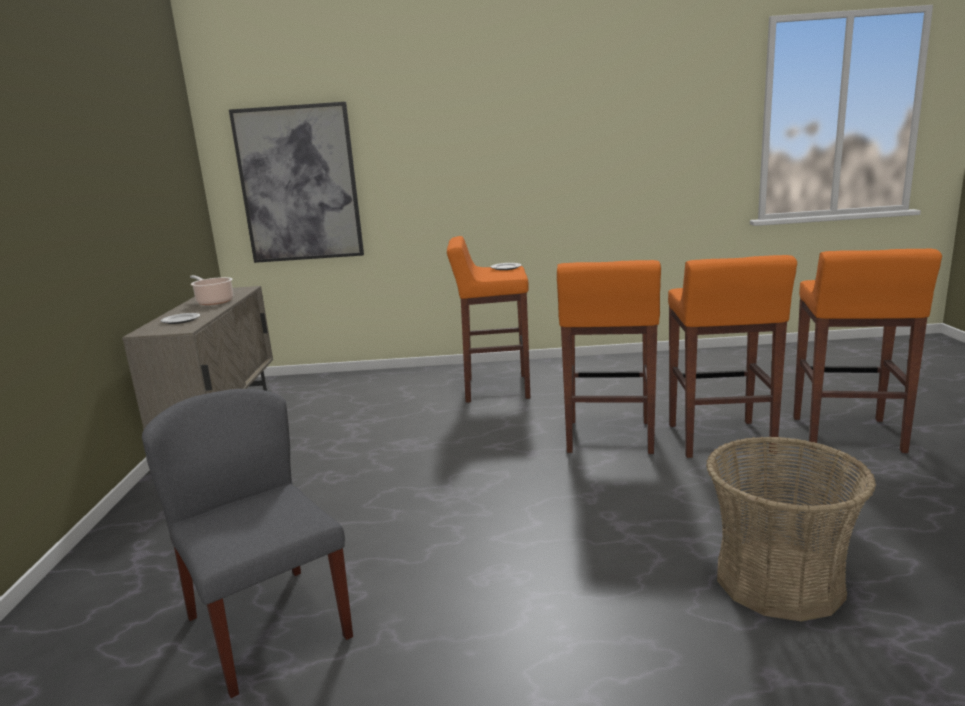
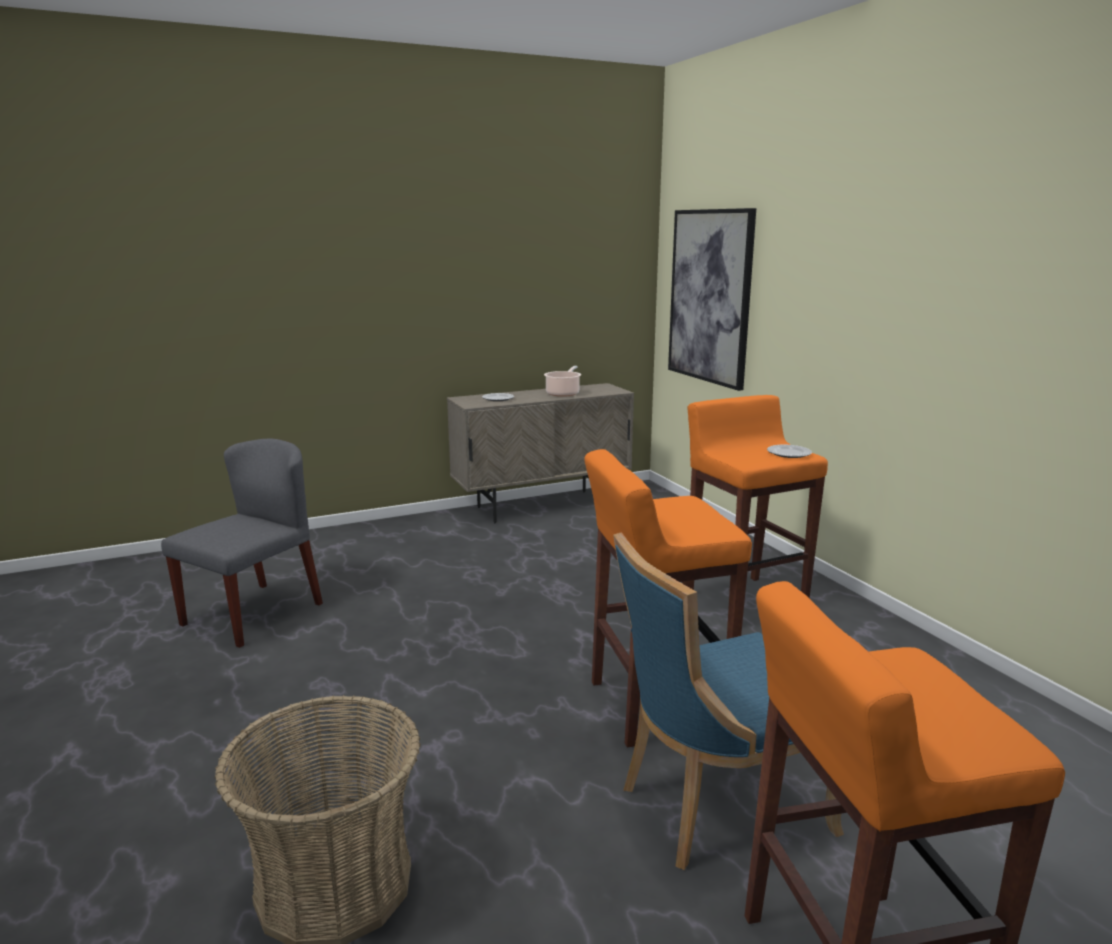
camera: 65 degrees right, 0 degrees up
(720, 440) = (715, 806): orange stool -> blue chair

